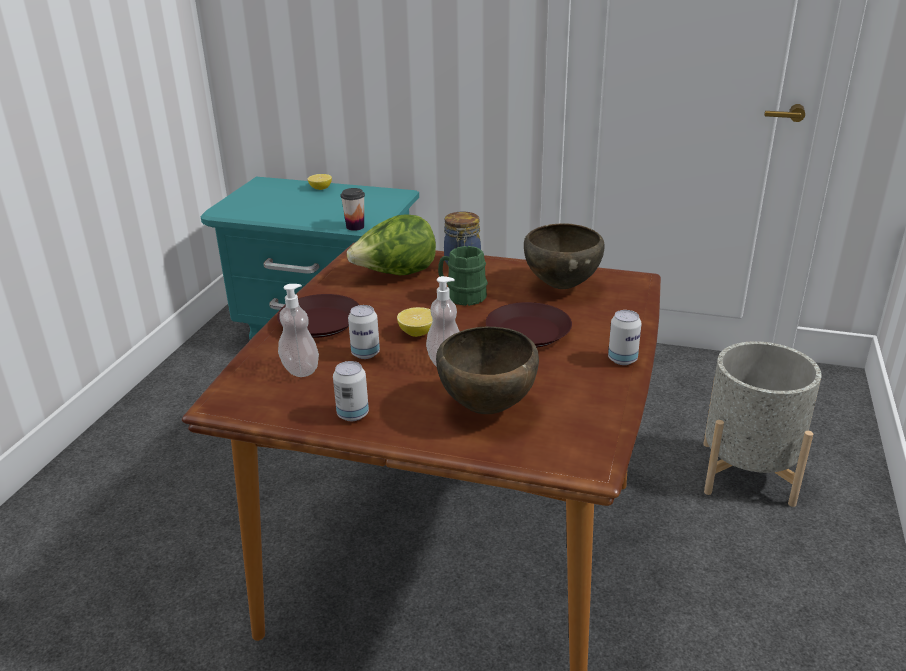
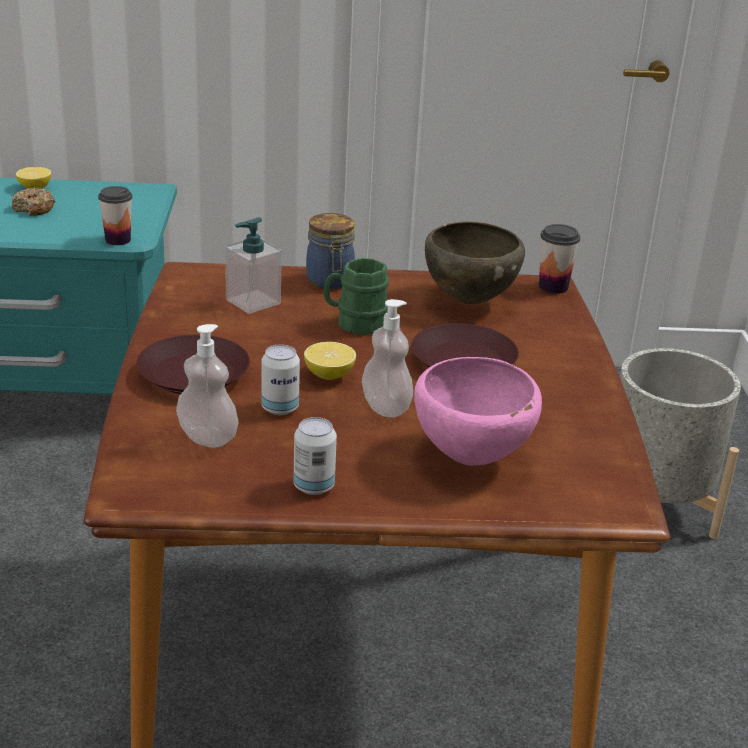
camera: 20 degrees left, 0 degrees up
(312, 202) = (34, 209): none -> donut
(396, 274) = (253, 302): lettuce -> soap dispenser
(488, 409) = (472, 459): brown bowl -> pink bowl
(622, 359) = (589, 383): can -> none
(638, 281) = (553, 287): none -> cup

